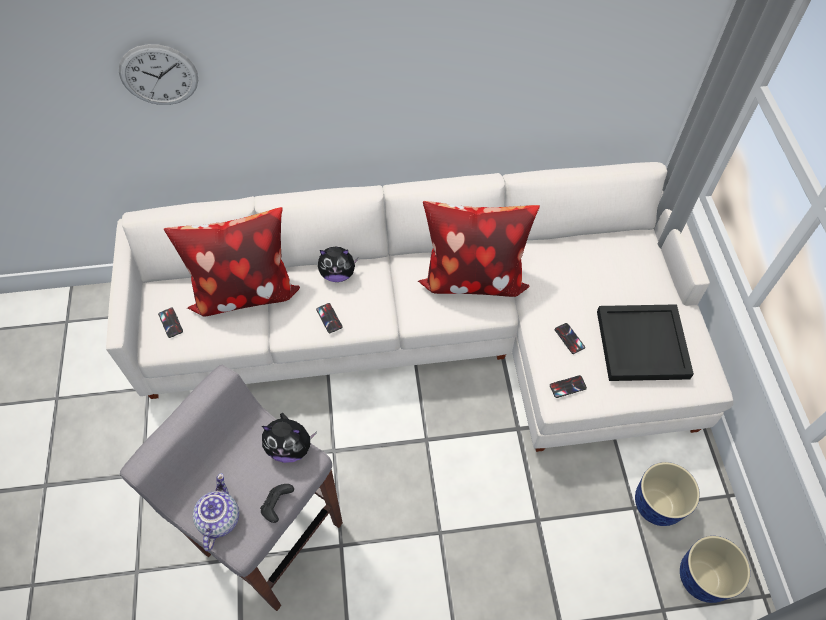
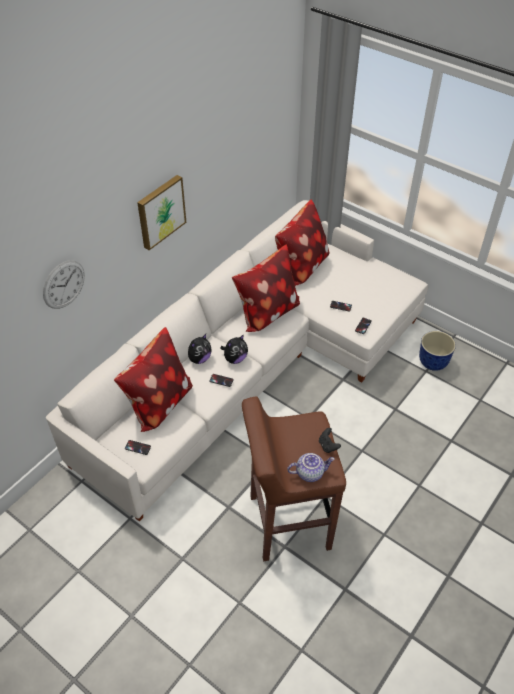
camera: 45 degrees left, 10 degrees down
(218, 518) = (310, 472): teapot -> teapot turned 120 degrees clockwise
(272, 536) = (288, 522): grey stool -> brown stool
(290, 447) = (302, 421): plush toy -> plush toy (235, 359)
(360, 53) = (160, 211): none -> picture
(581, 250) = (300, 267): none -> pillow
(641, 343) = (371, 286): black tray -> none
(700, 578) = (479, 376): planter -> none

